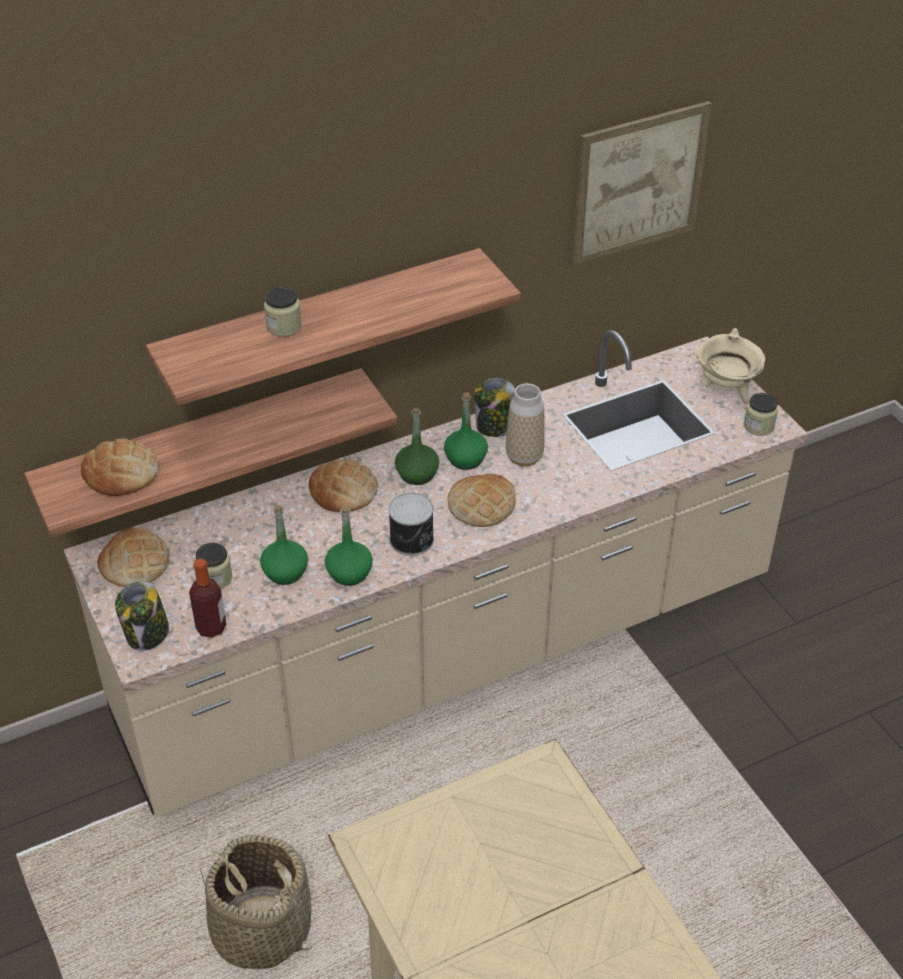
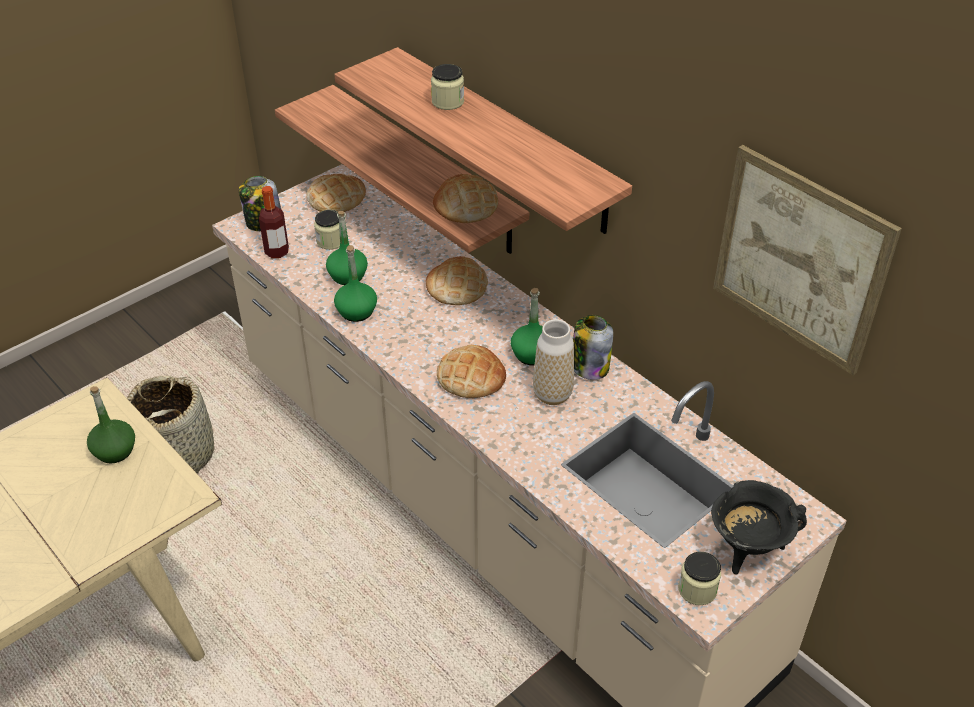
camera: 75 degrees right, 0 degrees up
(121, 473) = (344, 123): bread -> bread (465, 205)
(412, 540) = (408, 341): can -> none
(417, 474) = (498, 326): green bottle -> green bottle (115, 450)
(725, 391) = (747, 550): beige cooking pot -> black cooking pot

